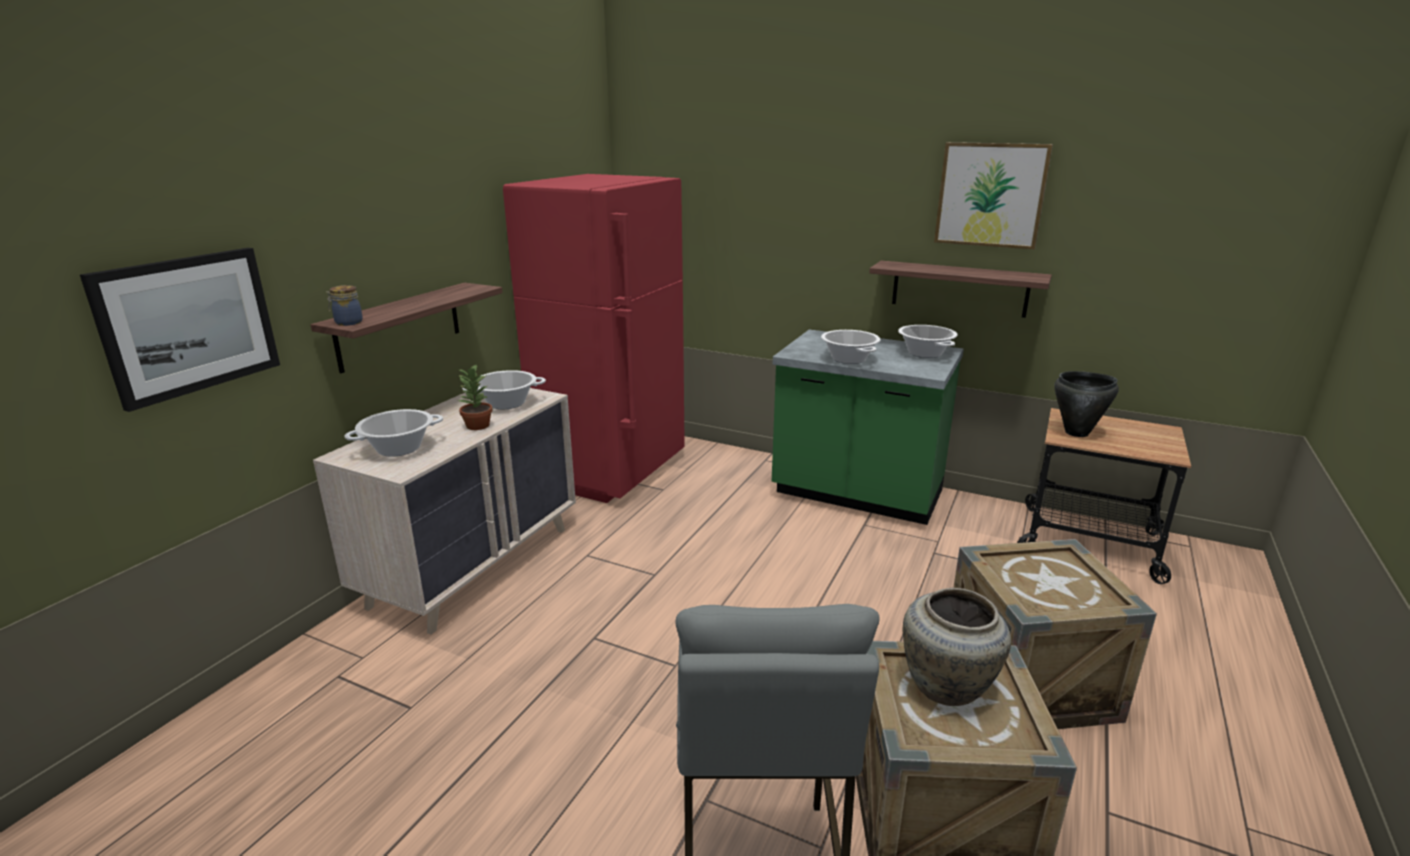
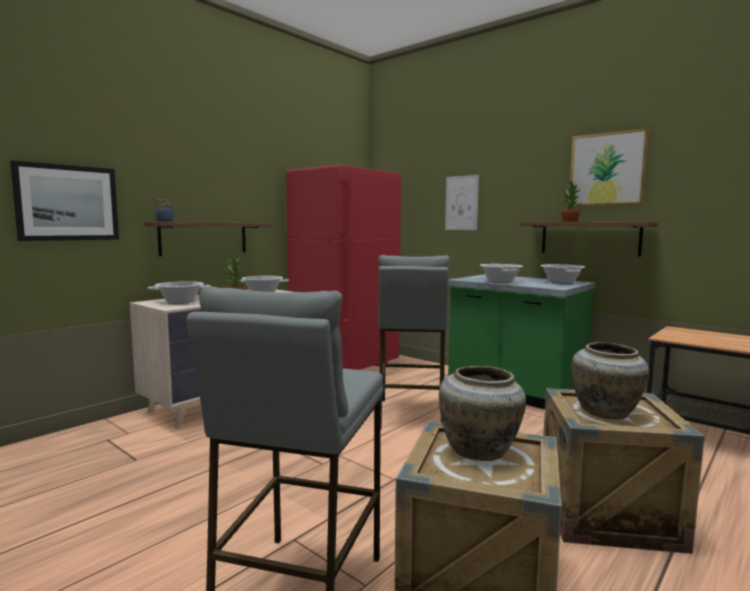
camera: 15 degrees right, 15 degrees down
(745, 556) = (410, 415): none -> grey stool
(771, 222) = (461, 203): none -> picture
(936, 268) = (569, 221): none -> potted plant
(1042, 585) = (605, 413): none -> beige vase
(1077, 433) = (680, 336): black cooking pot -> none

